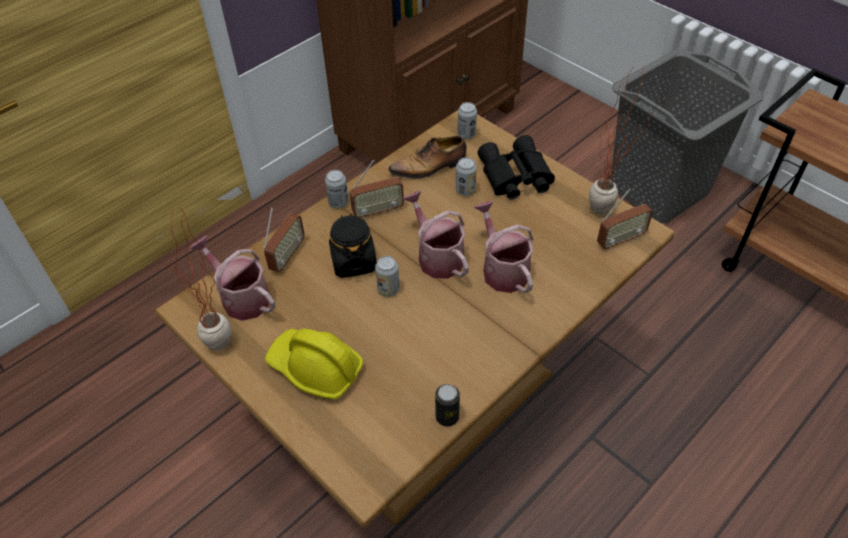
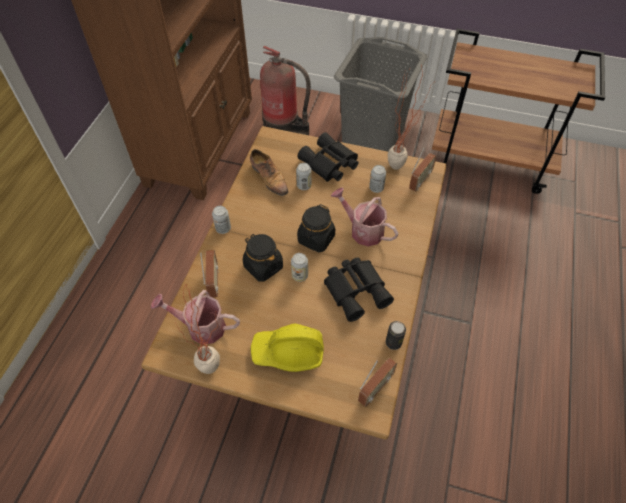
camera: 30 degrees left, 5 degrees up
(378, 211) = (255, 223): radio -> radio (375, 388)
(430, 167) = (269, 178): shoe -> shoe turned 75 degrees counterclockwise
(437, 256) = (316, 239): watering can -> black jar
(445, 335) = (357, 290): none -> black binoculars
(466, 134) = (278, 145): can -> can (376, 188)
(545, 139) = (283, 127): none -> fire extinguisher

